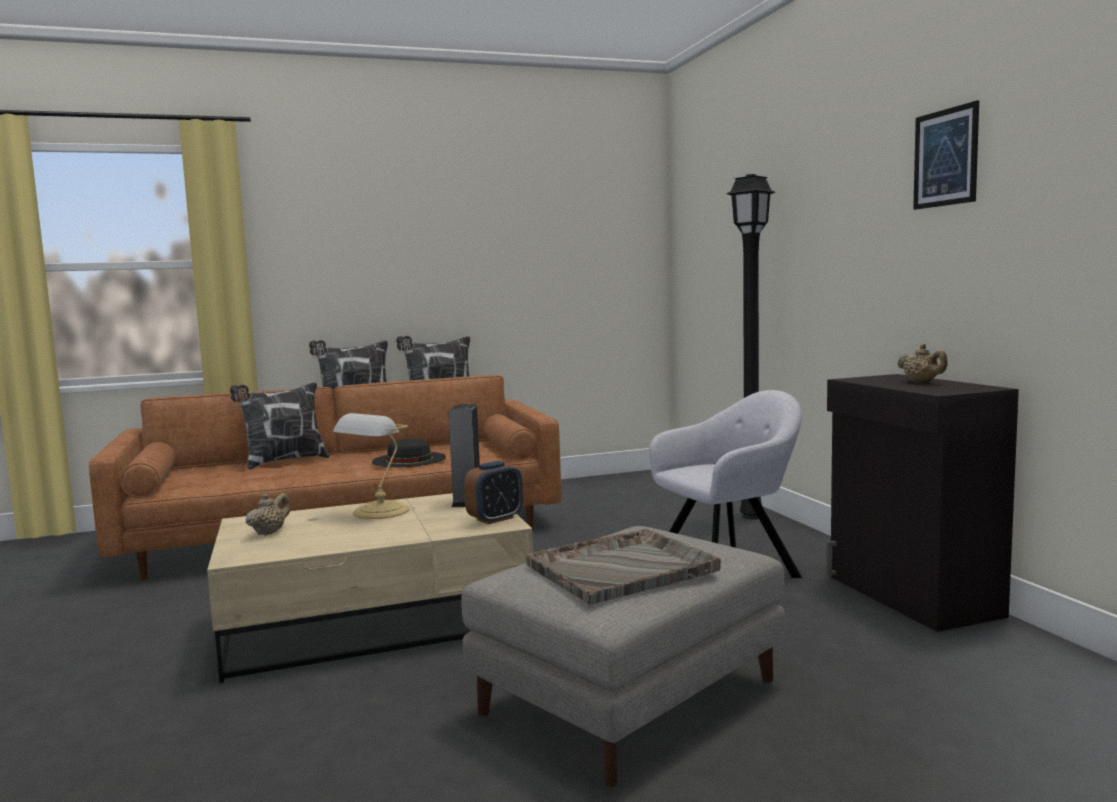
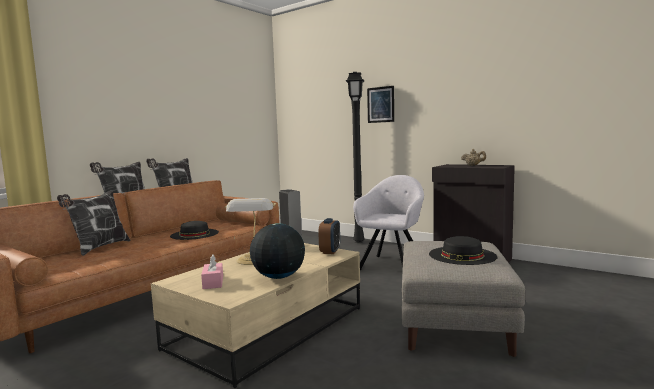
camera: 35 degrees left, 0 degrees up
(269, 532) = (213, 282): beige teapot -> pink tissue box
(343, 542) = (278, 277): none -> globe
(623, 568) = (462, 255): grey tray -> black hat
(945, 157) = (470, 69): picture -> picture (380, 104)

